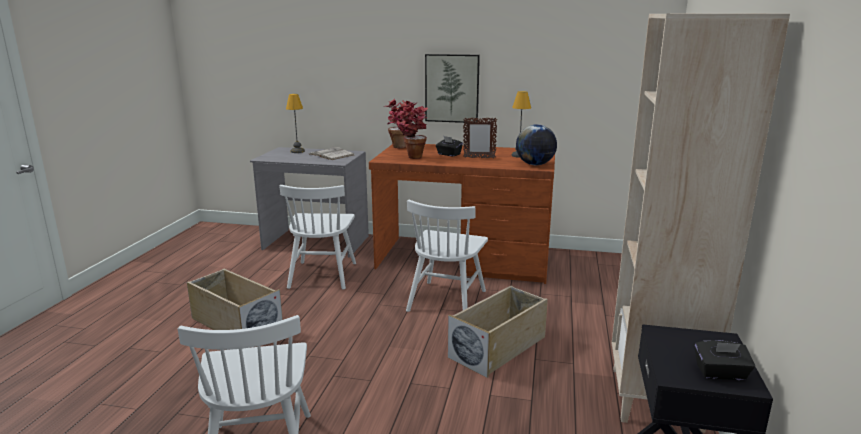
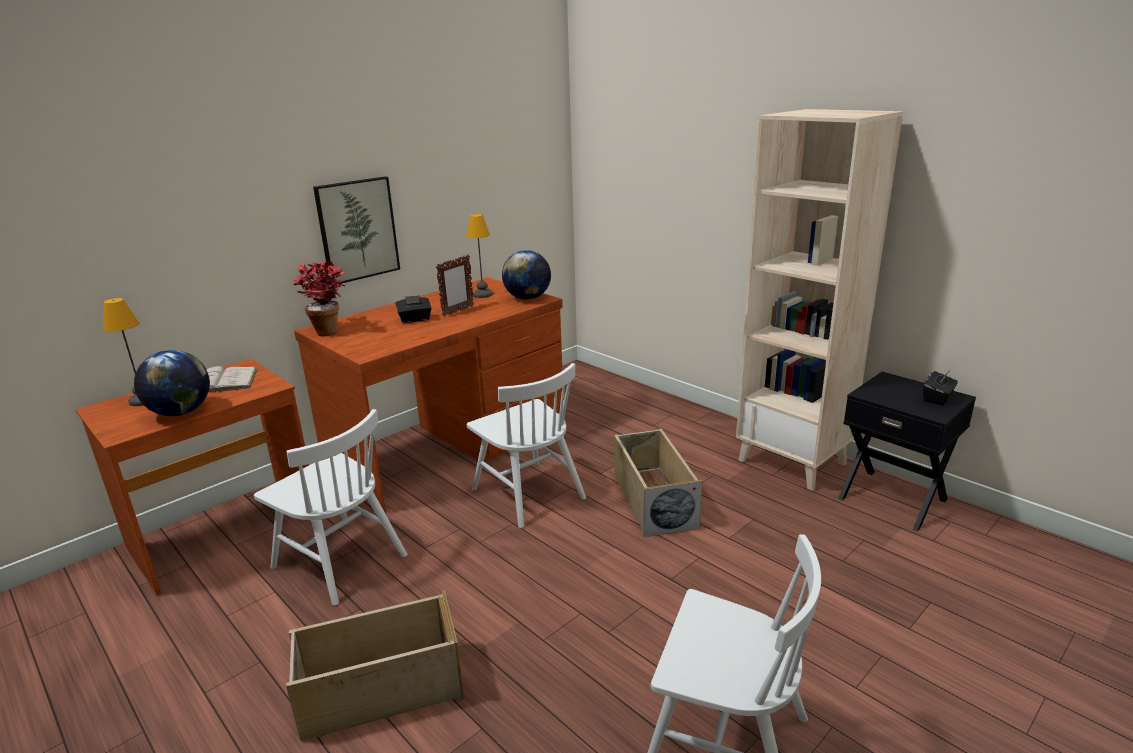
camera: 55 degrees left, 5 degrees up
(293, 159) = (180, 412): none -> globe
(315, 243) = (225, 535): grey desk -> brown desk
(409, 157) = (386, 339): potted plant -> none

